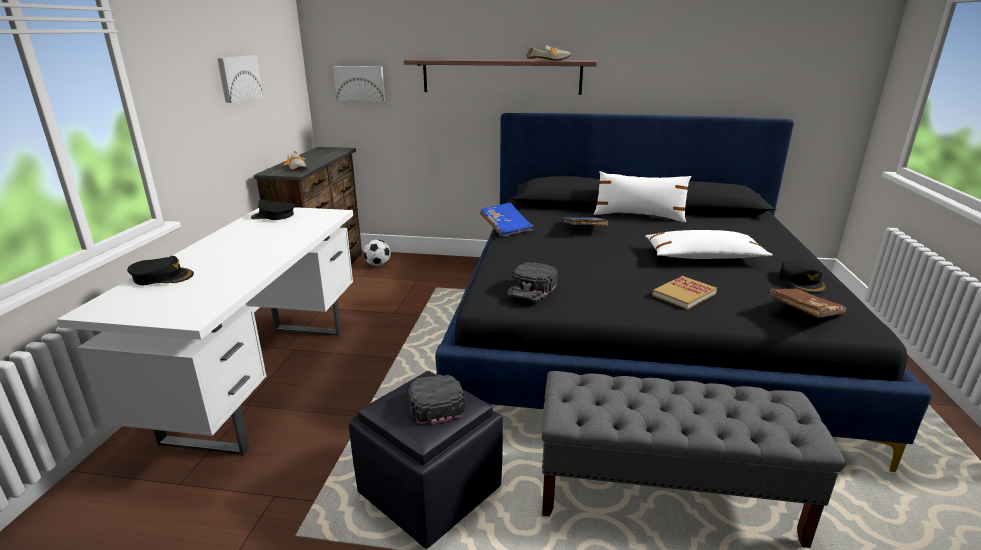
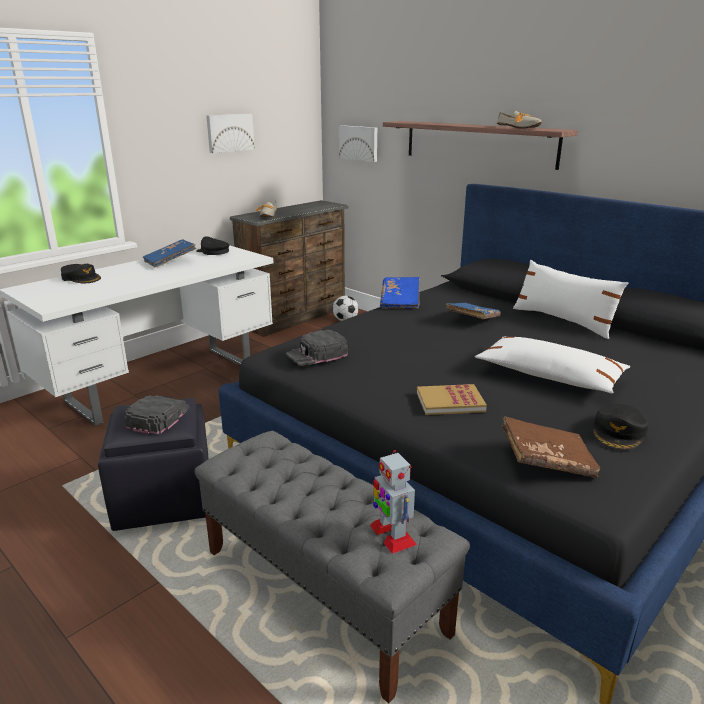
camera: 35 degrees right, 0 degrees up
(244, 235) = (170, 261): none -> blue book
(770, 410) = (392, 534): none -> toy robot

